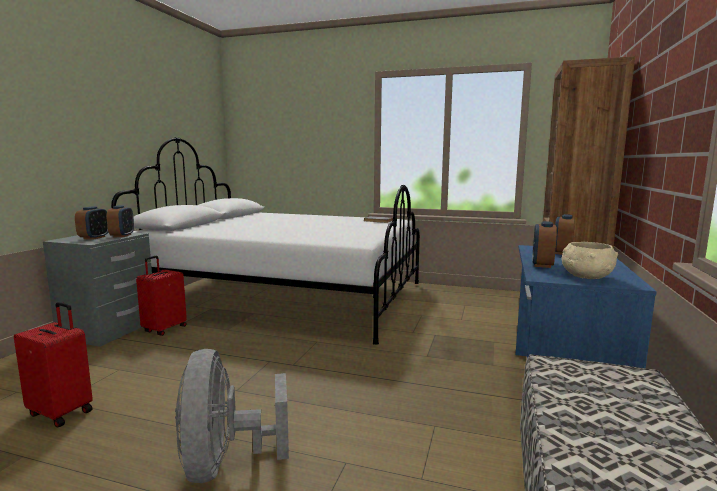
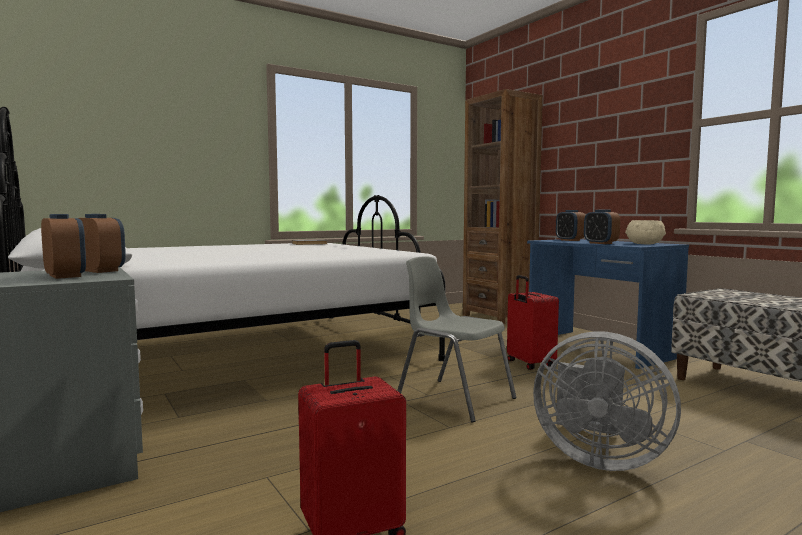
camera: 50 degrees left, 5 degrees down
(164, 329) = (175, 429): red suitcase -> red suitcase (529, 364)
(297, 374) = (453, 398): none -> grey chair

